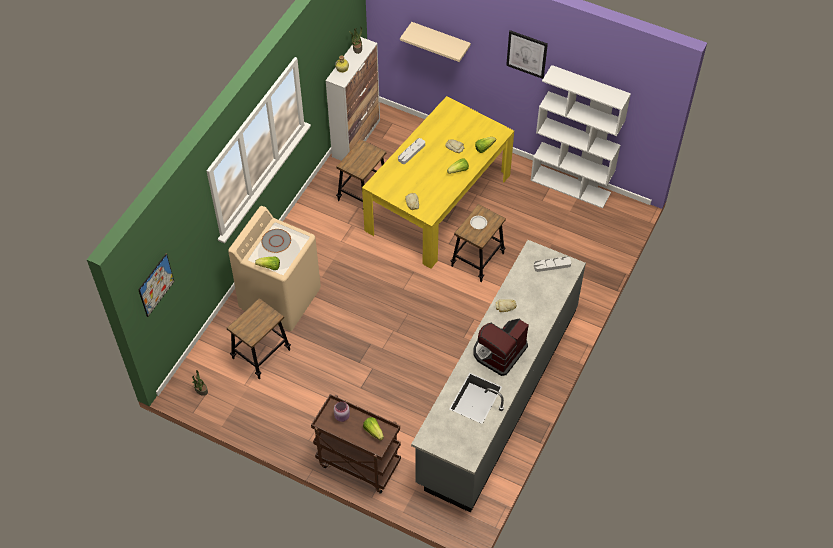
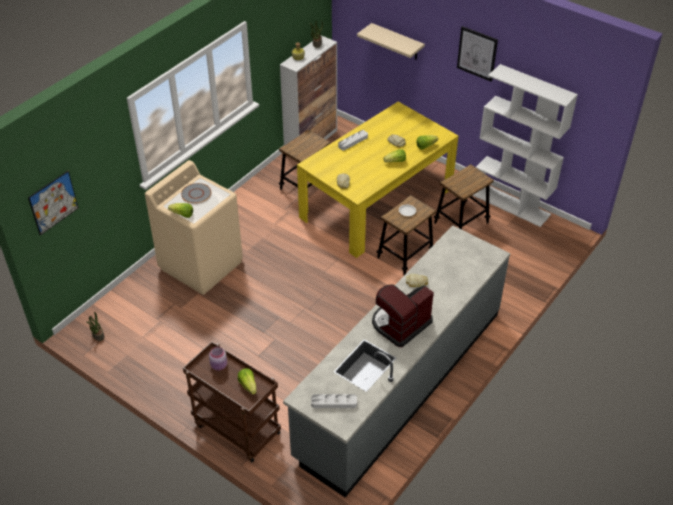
camera: 10 degrees right, 10 degrees down
(261, 354) = (167, 311): stool -> stool (461, 223)
(552, 265) = (473, 251): grey tray -> grey tray (334, 403)

